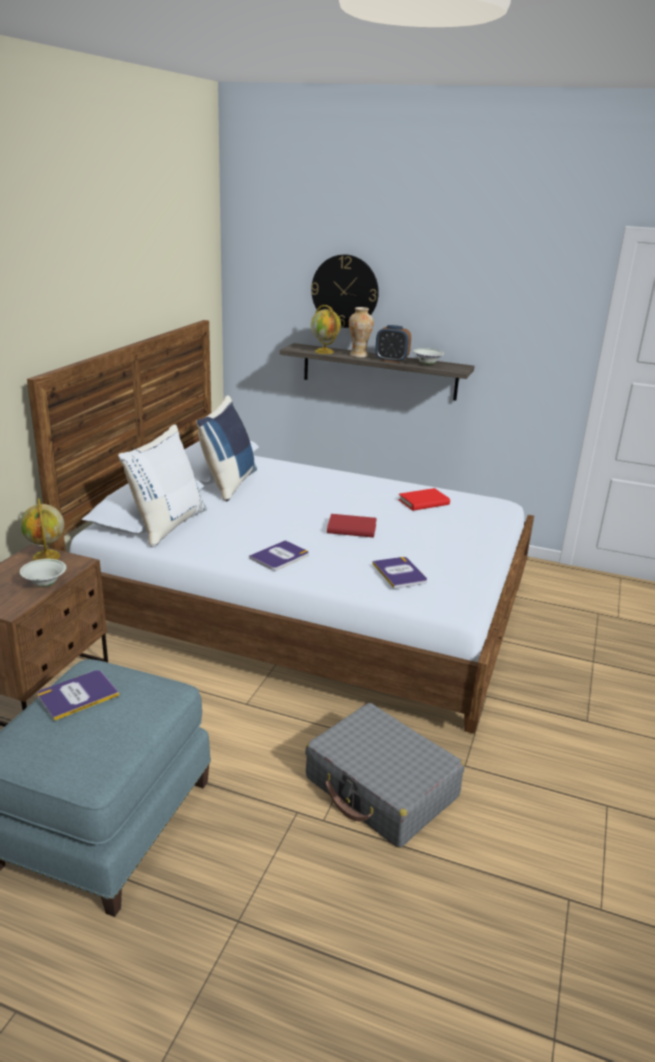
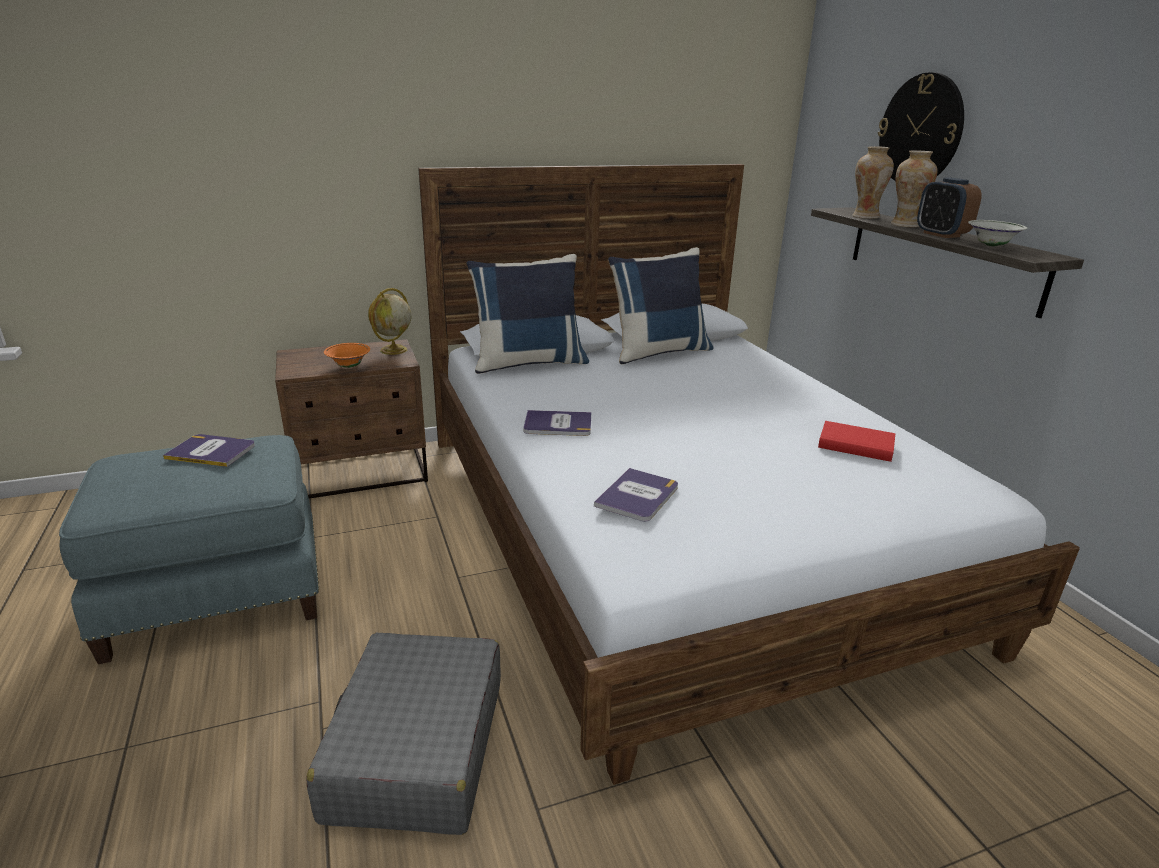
camera: 50 degrees right, 0 degrees up
(45, 584) = (349, 366): white bowl -> orange bowl
(167, 524) = (529, 362): white pillow -> blue pillow
(324, 352) = (865, 217): globe -> vase
(351, 529) = (690, 433): red book -> none

